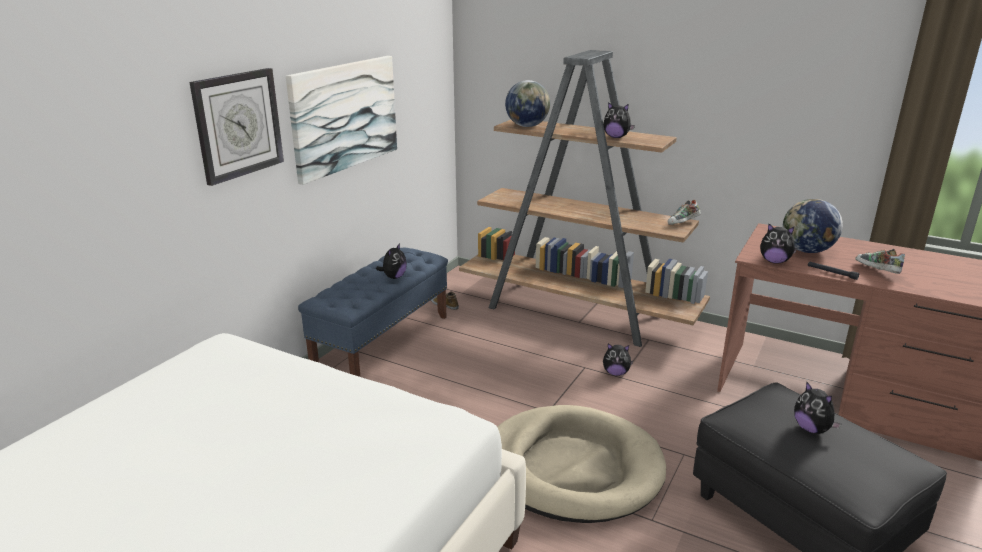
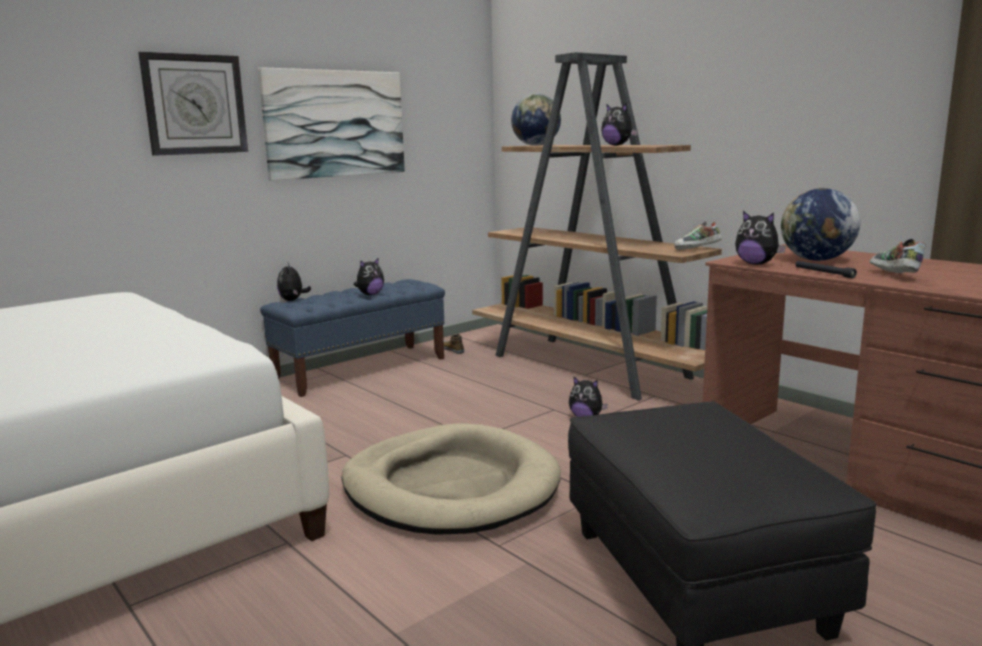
camera: 20 degrees right, 10 degrees down
(812, 429) = (701, 436): plush toy -> plush toy (293, 300)

